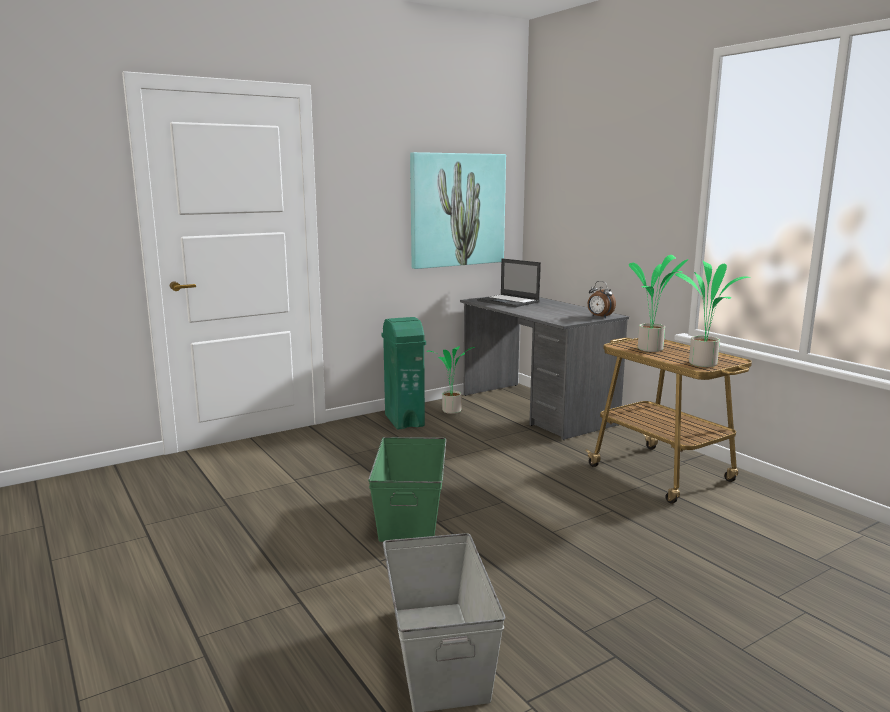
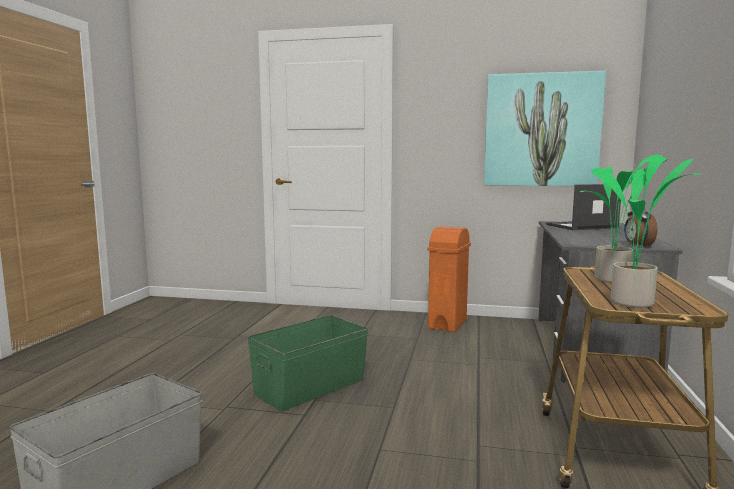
camera: 45 degrees right, 5 degrees down
(404, 420) = (448, 324): green trash can -> orange trash can
(450, 411) = (500, 328): potted plant -> none
(509, 301) = (581, 226): laptop -> laptop turned 75 degrees clockwise

